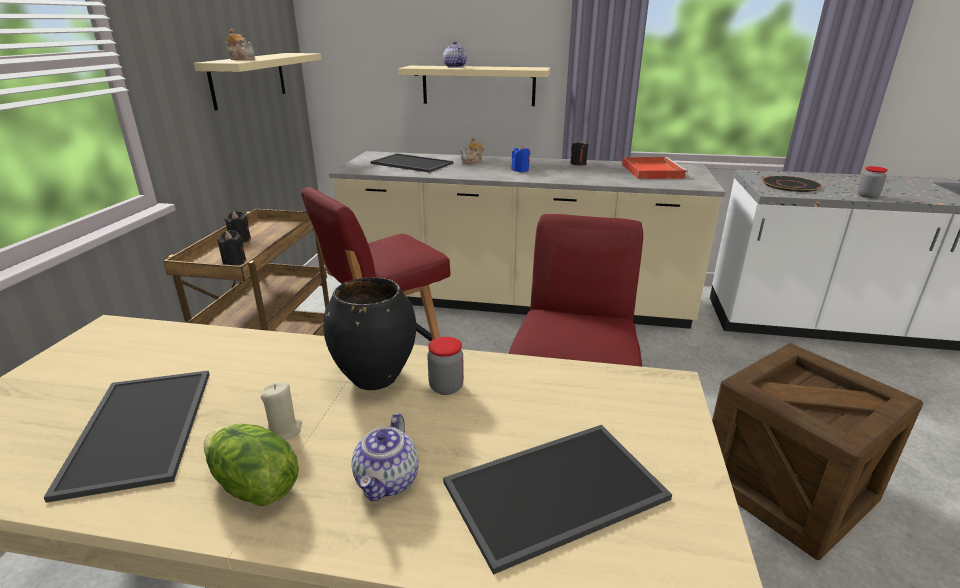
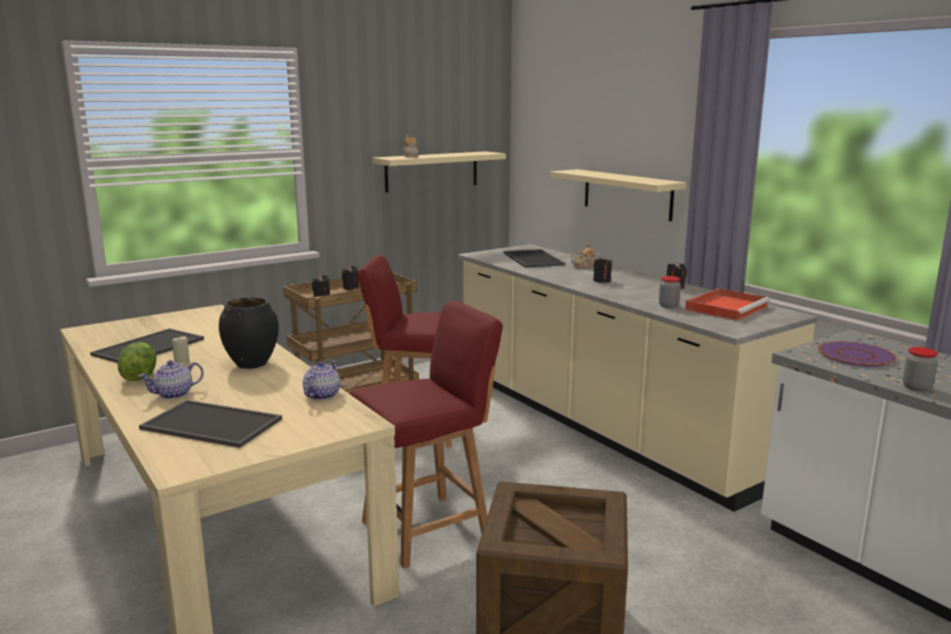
camera: 45 degrees right, 10 degrees down
(446, 387) = (268, 379): jar -> jar (668, 306)
(454, 67) = (600, 174): teapot -> teapot (321, 395)
(520, 170) = (602, 281): blue candle -> black candle
(790, 185) = (856, 355): black plate -> purple plate

